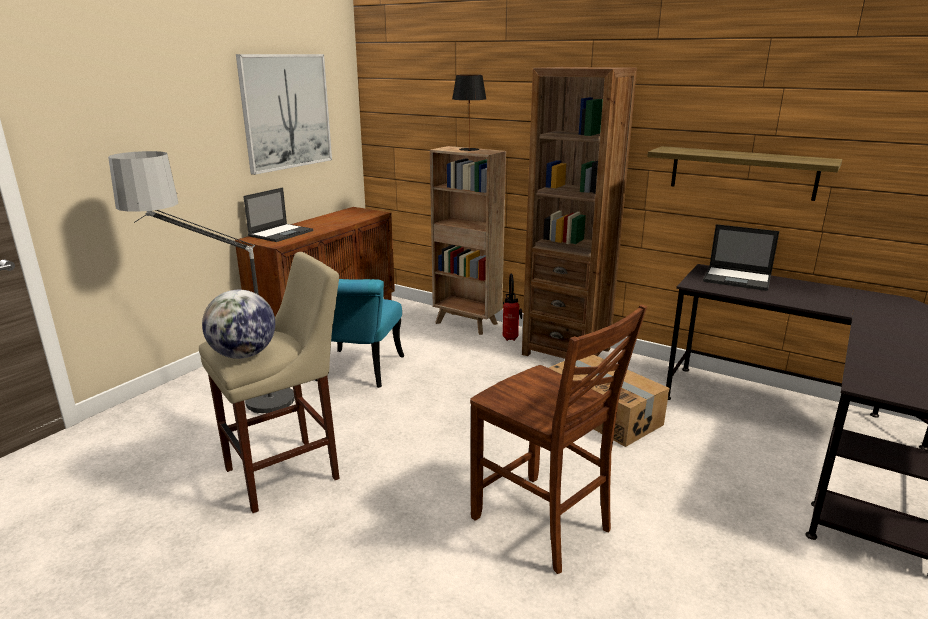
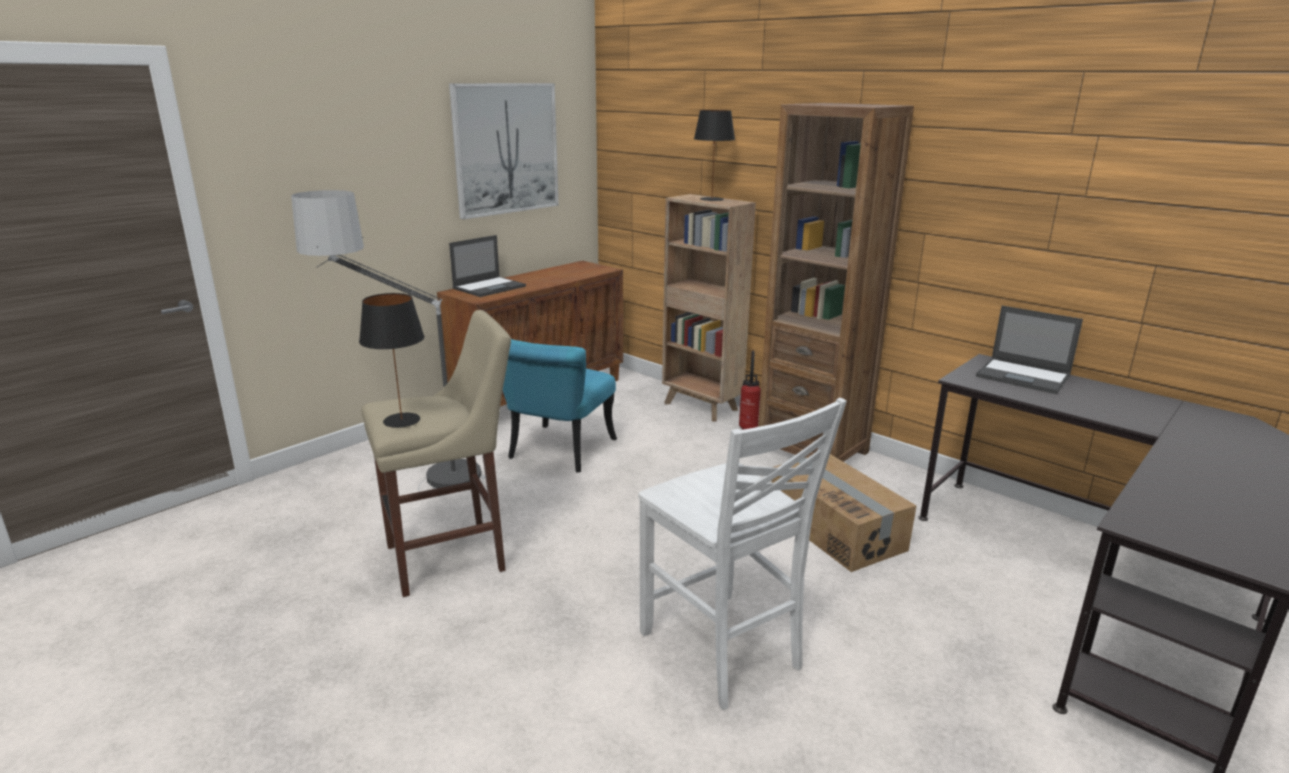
camera: 10 degrees right, 0 degrees up
(243, 355) = (402, 420): globe -> black table lamp
(543, 524) = (722, 651): brown chair -> white chair
(742, 172) = (1041, 241): shelf -> none

